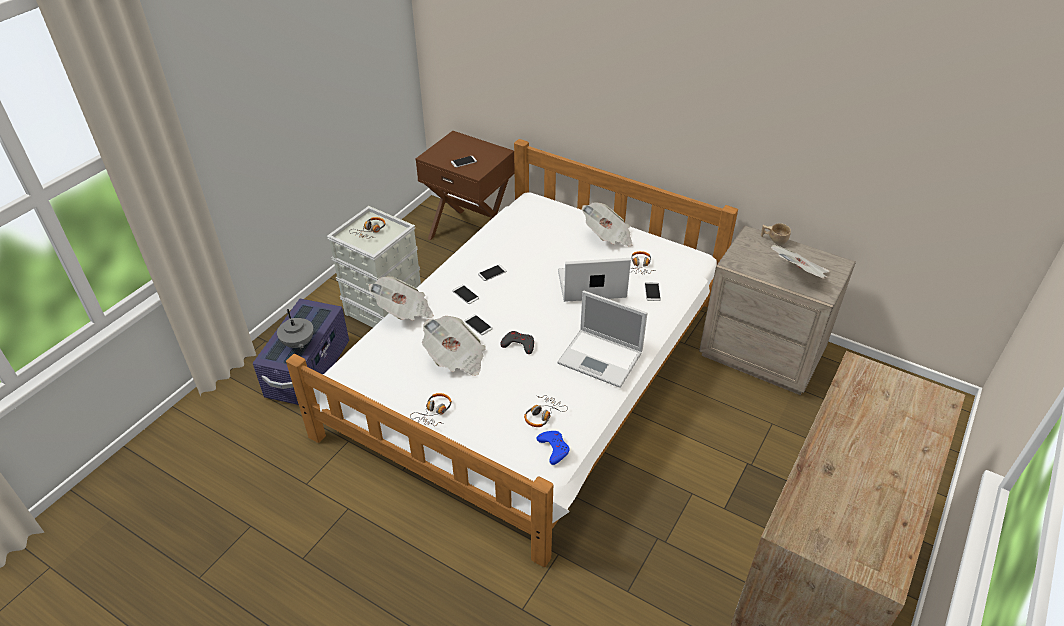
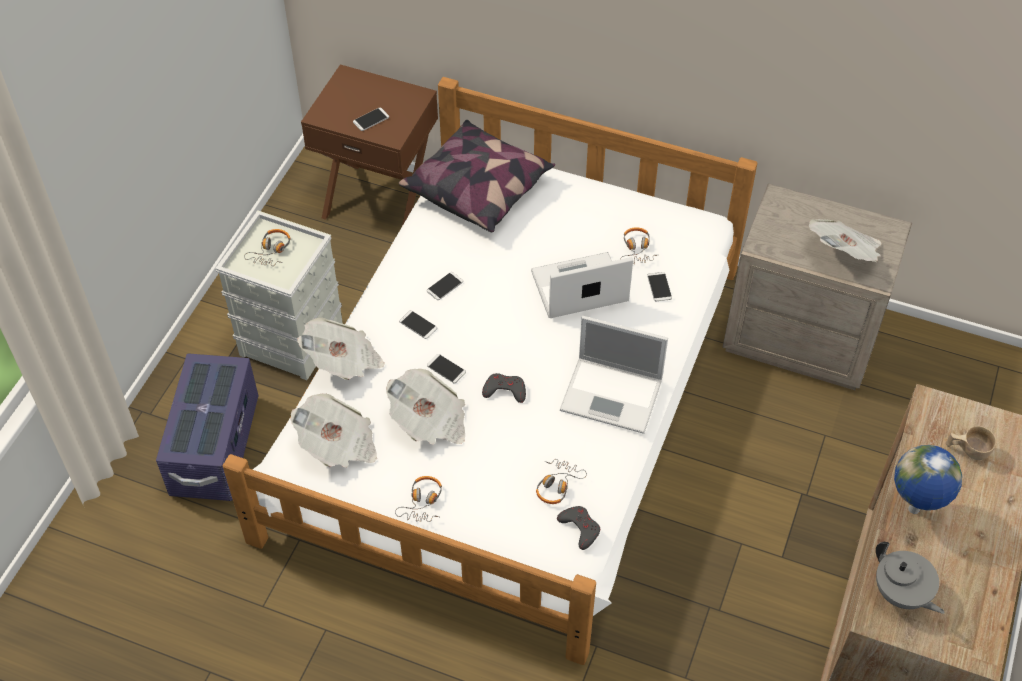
camera: 10 degrees left, 10 degrees up
(298, 344) = (208, 423): grey teapot -> grey teapot (901, 594)
(532, 217) = (478, 189): none -> pillow
(553, 448) = (580, 528): blue game controller -> grey game controller
(607, 236) = (585, 207): newspaper -> newspaper (338, 445)
(773, 240) = (807, 203): beige cup -> beige cup (967, 450)
(833, 446) = (914, 511): none -> globe

